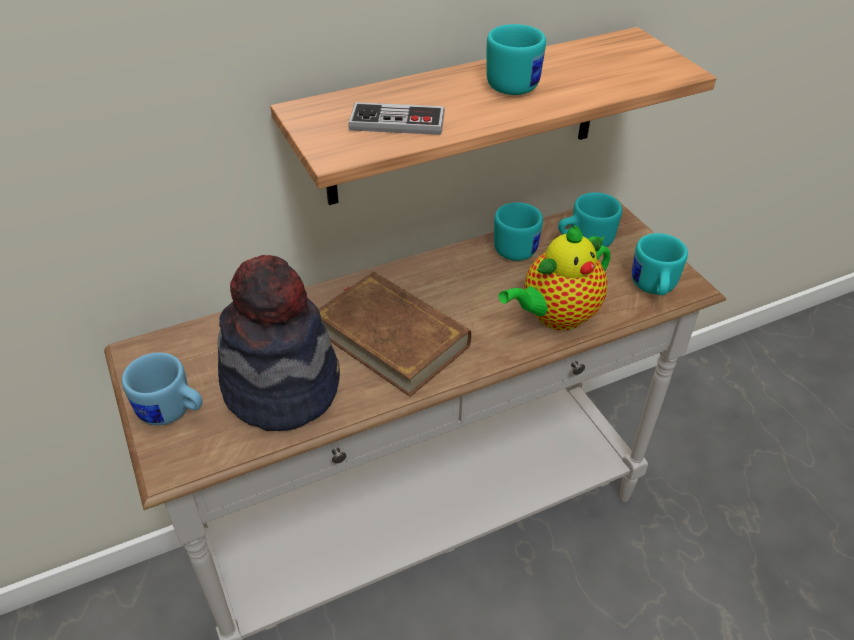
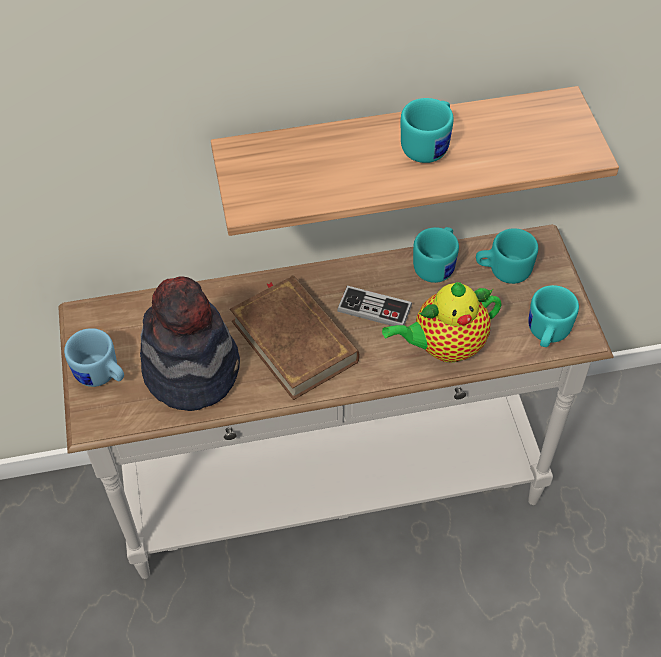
camera: 15 degrees right, 10 degrees up
(397, 122) = (309, 178): game controller -> game controller (374, 309)

